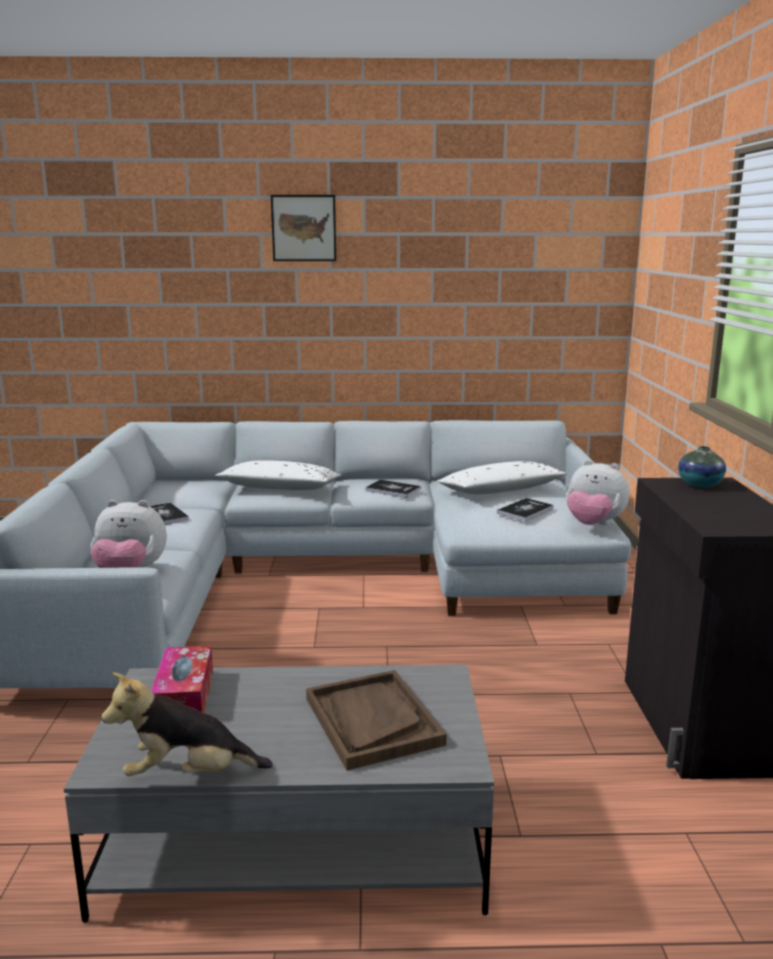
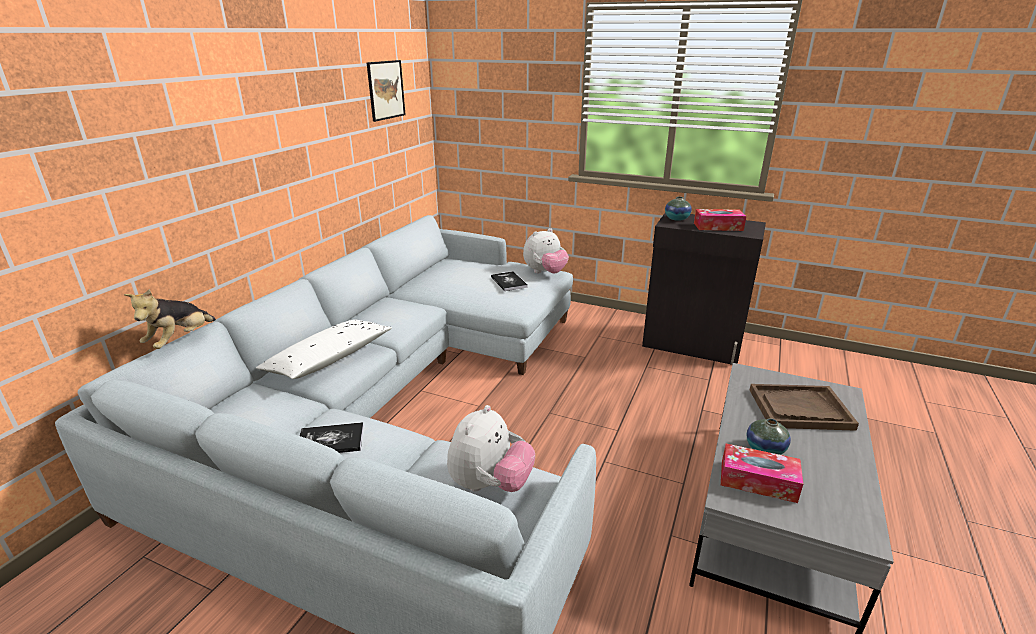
camera: 65 degrees left, 10 degrees up
(188, 774) = (868, 494): plush toy -> plush toy (180, 340)
(252, 697) = (765, 449): none -> vase
(304, 228) = (212, 69): picture -> picture (386, 90)
(393, 490) = (405, 312): book -> none
(500, 491) = (459, 278): white pillow -> none
(711, 507) = (718, 227): none -> tissue box

